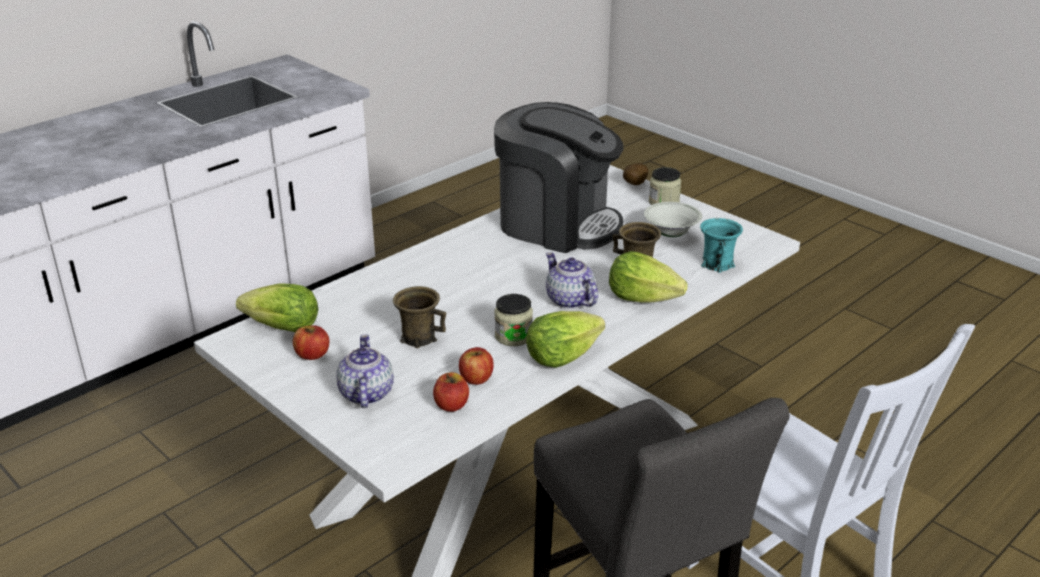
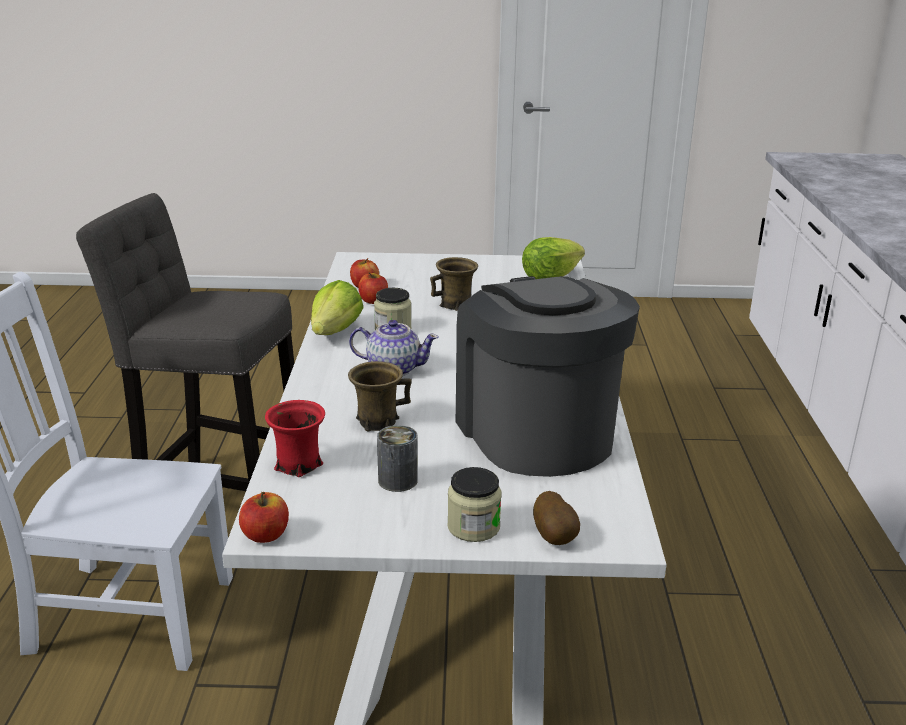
camera: 135 degrees right, 5 degrees down
(312, 355) = (499, 274): apple -> apple (265, 535)
(365, 394) = (425, 273): teapot -> none
(557, 224) = (535, 432): coffee machine -> coffee machine turned 90 degrees clockwise
(642, 298) = (332, 397): lettuce -> none
(671, 234) = (398, 480): white bowl -> can
(717, 264) = (297, 465): turquoise mug -> red mug

